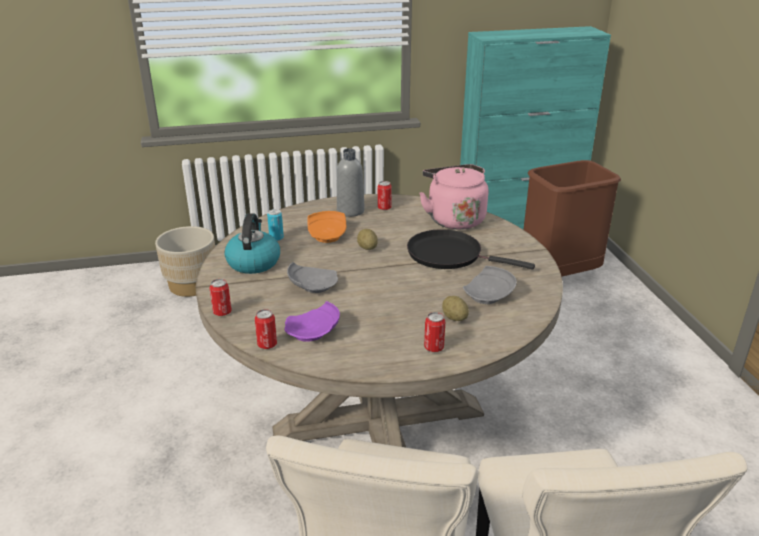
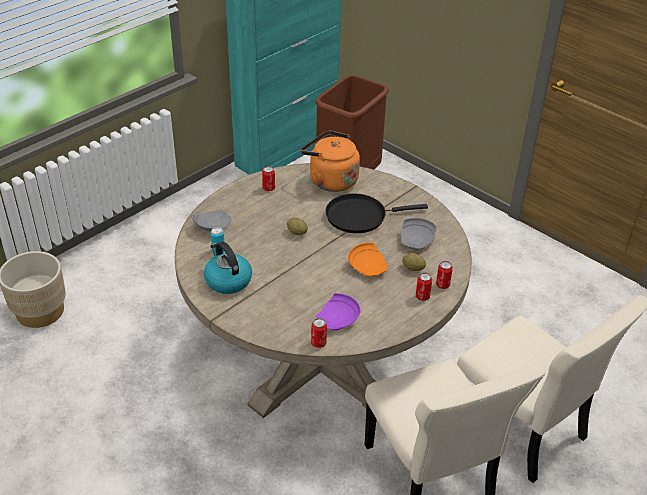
camera: 35 degrees left, 10 degrees up
(222, 312) = (257, 333): can -> can (442, 285)
(312, 286) = (295, 283): grey plate -> grey plate (212, 227)
(327, 235) = (255, 232): orange plate -> orange plate (368, 267)
(350, 211) = (246, 201): grey bottle -> none
(454, 219) = (330, 180): pink kettle -> orange kettle

